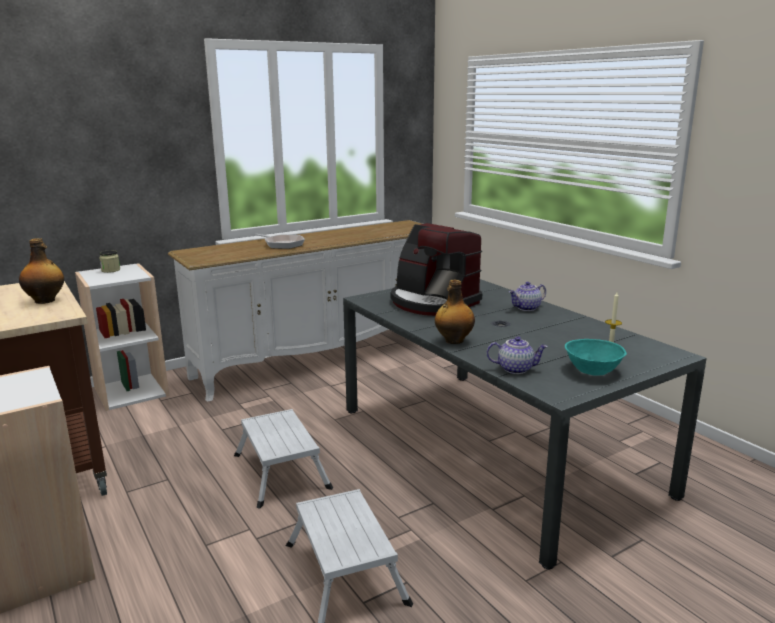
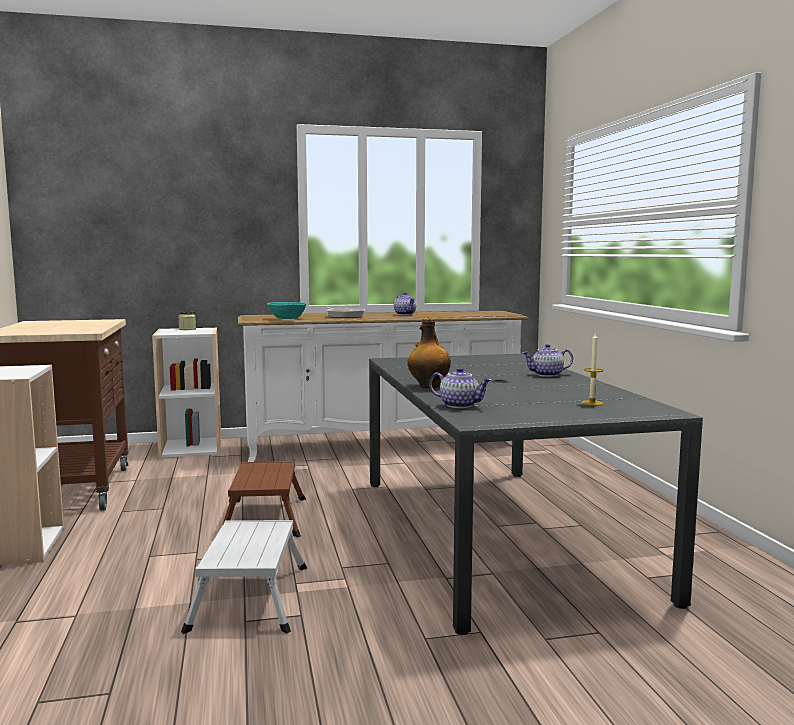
camera: 20 degrees right, 10 degrees down
(46, 301) = (88, 326): bottle -> none
(281, 471) = (265, 517): white step ladder -> brown step ladder
(336, 236) = (405, 314): none -> teapot
(432, 302) = (452, 365): coffee machine -> none
(594, 370) = (545, 413): turquoise bowl -> turquoise bowl (288, 318)

